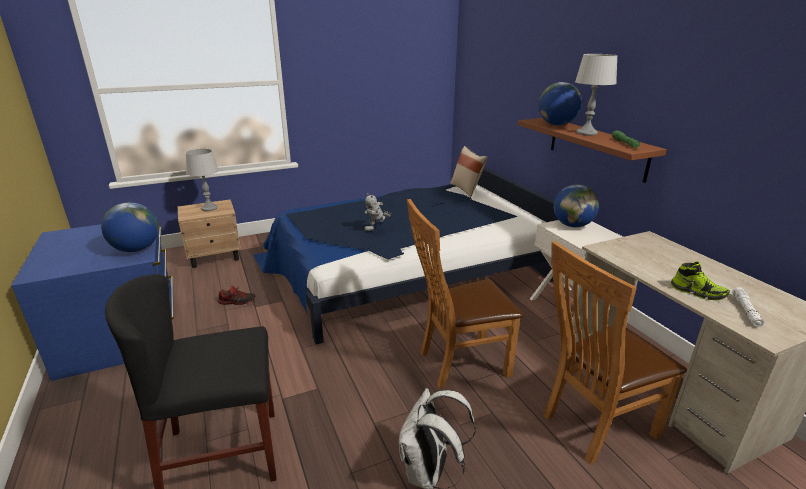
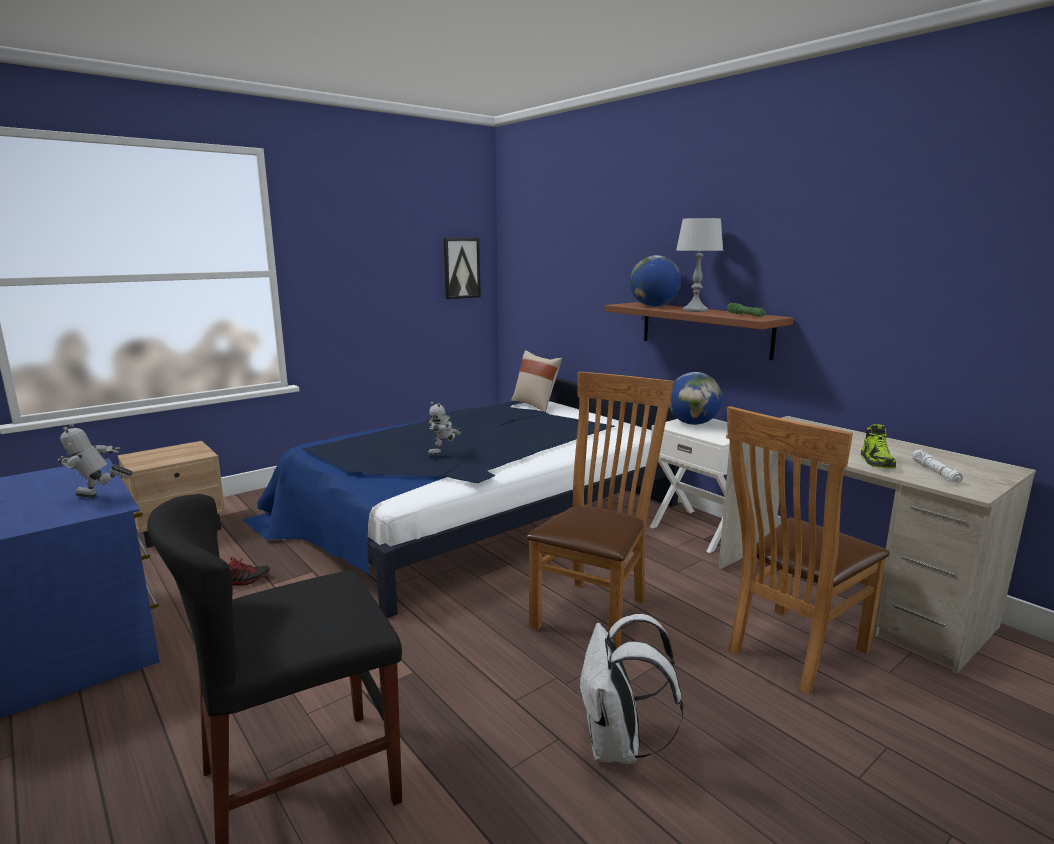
camera: 15 degrees left, 10 degrees down
(136, 249) = (99, 498): globe -> toy robot
(209, 208) = (172, 453): grey table lamp -> none
(425, 76) = (461, 268): none -> picture
(458, 363) = (595, 610): brown chair -> brown chair turned 150 degrees clockwise
(697, 292) = (876, 462): shoe -> shoe turned 75 degrees clockwise

